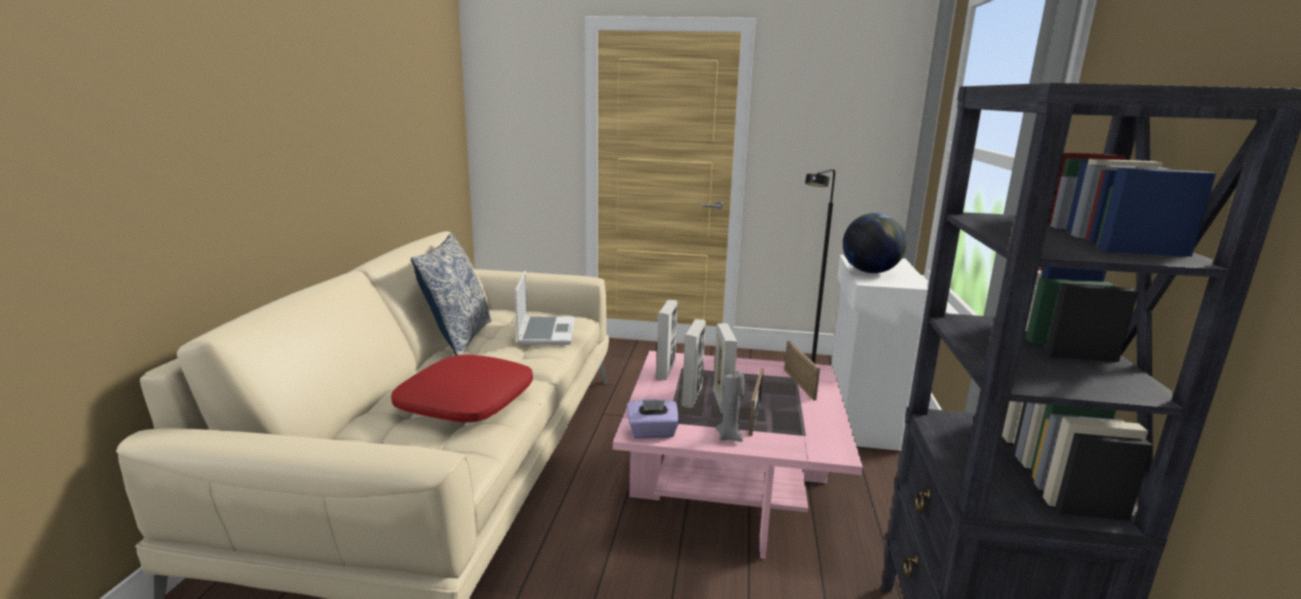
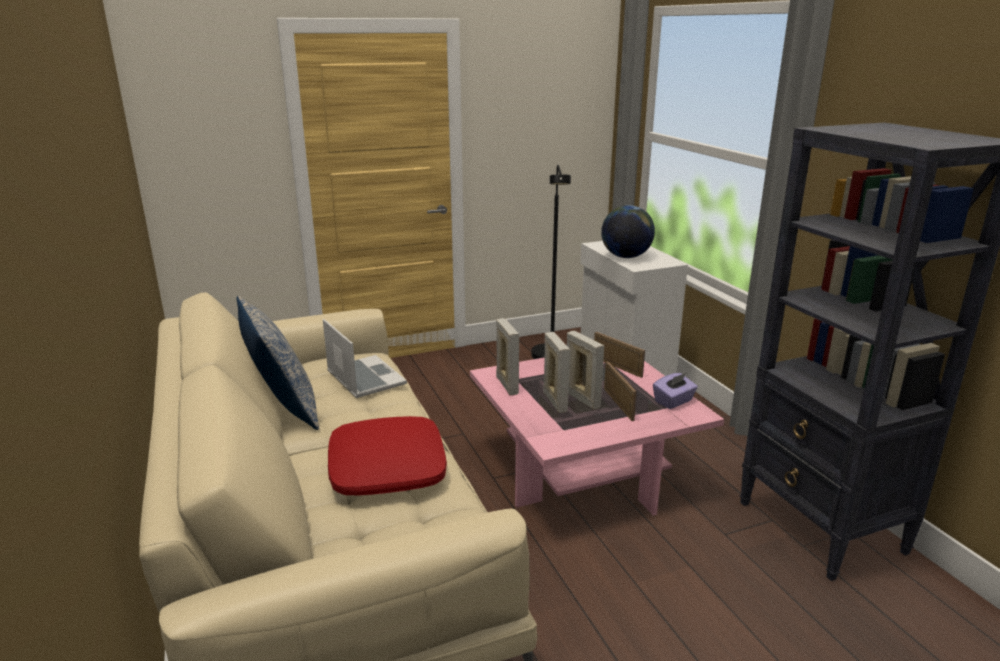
camera: 30 degrees left, 5 degrees up
(652, 432) = (563, 442): purple tissue box -> purple tissue box (674, 401)
(729, 436) = (620, 426): grey candle -> none

